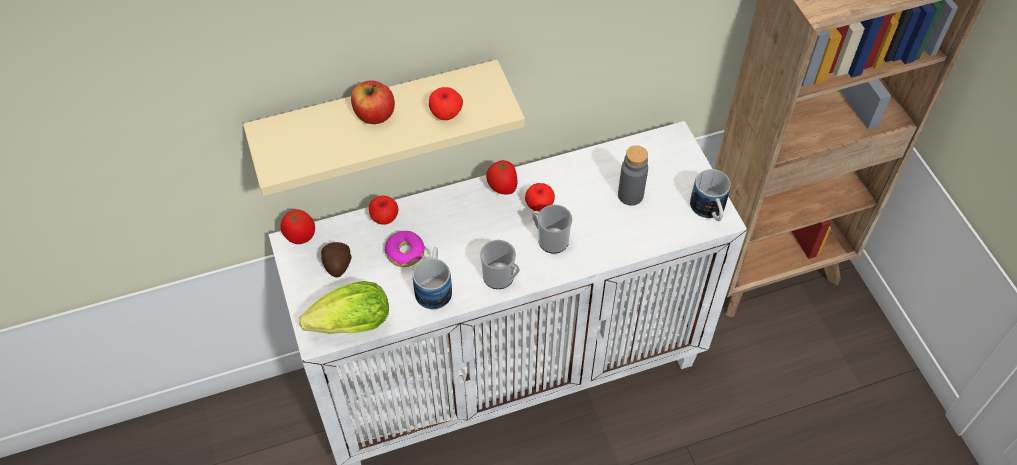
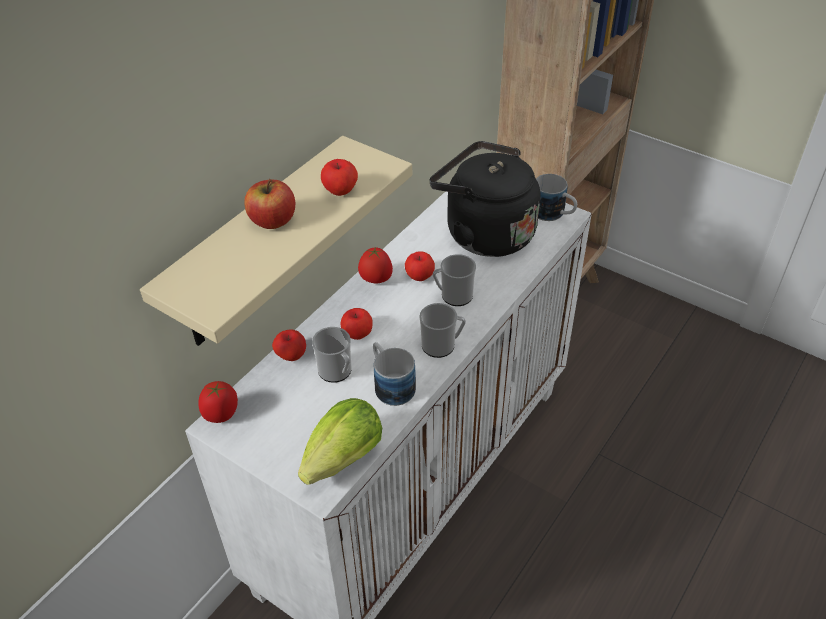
camera: 35 degrees left, 10 degrees down
(337, 266) = (282, 418): potato -> none
(405, 252) = (337, 372): donut -> mug
(447, 228) = (357, 334): none -> apple
(630, 195) = (484, 233): grey bottle -> black kettle

